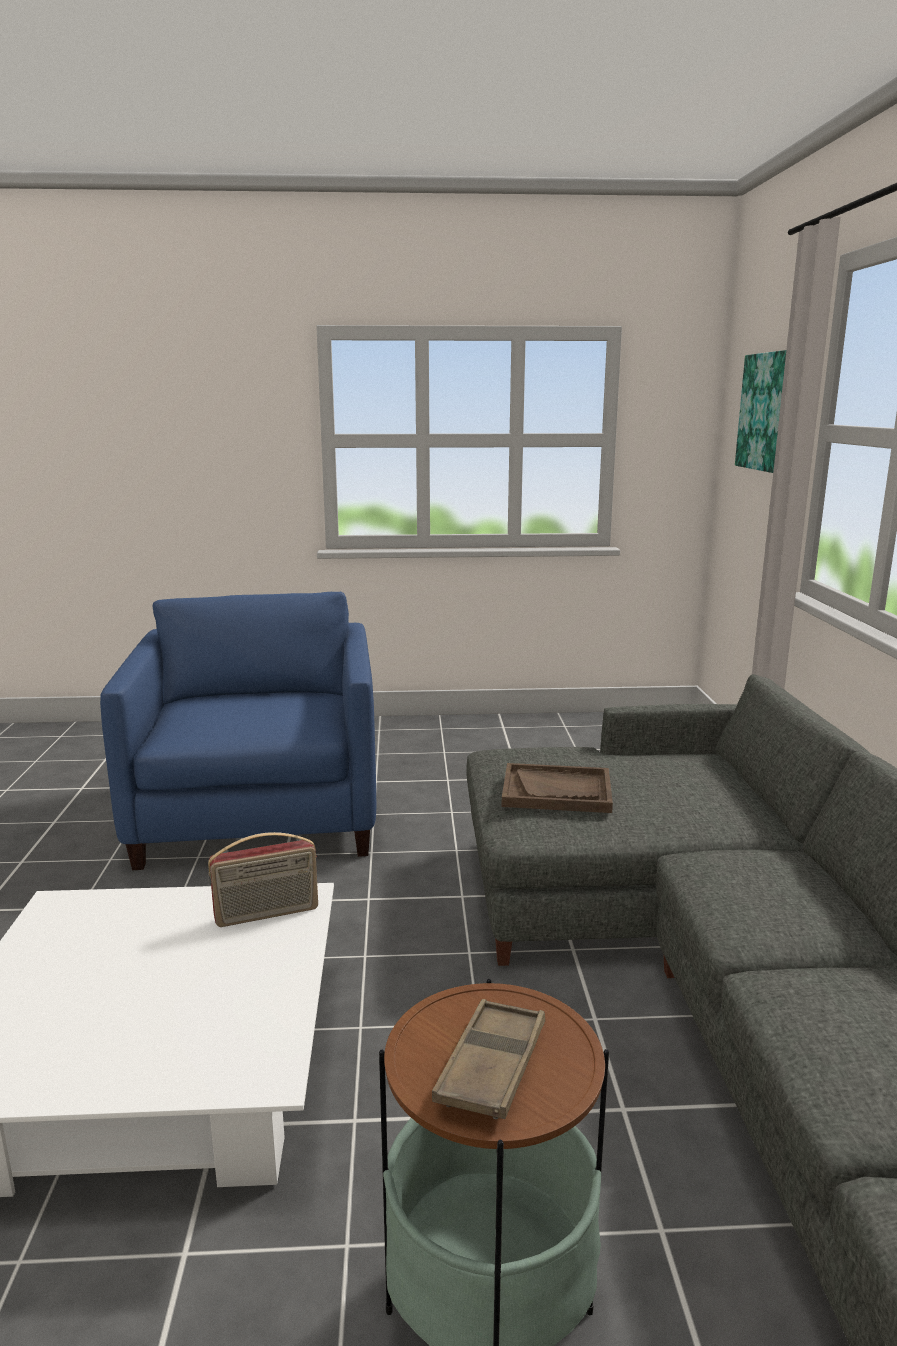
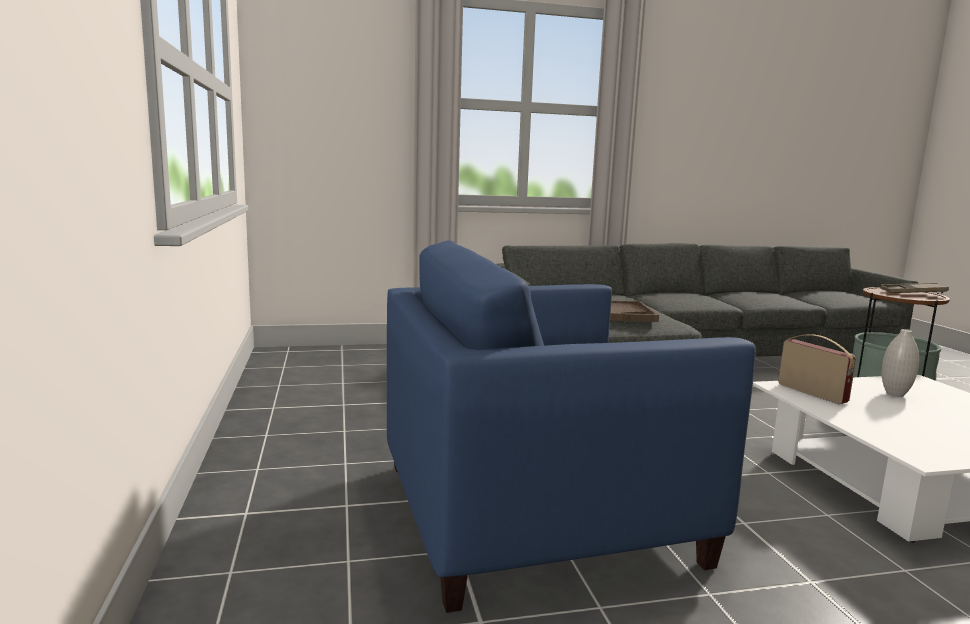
camera: 100 degrees left, 5 degrees down
(221, 994) = (895, 394): none -> white vase
(768, 412) = (351, 85): picture -> none

